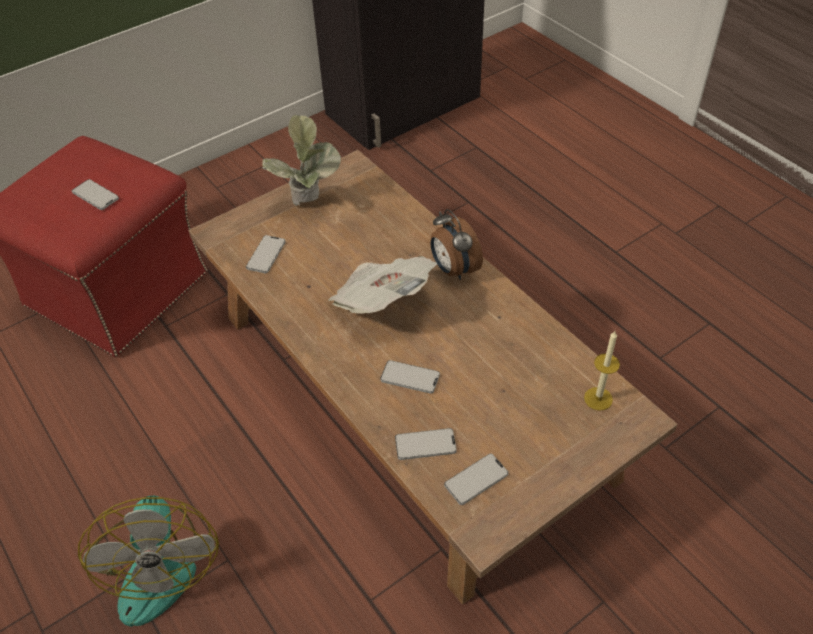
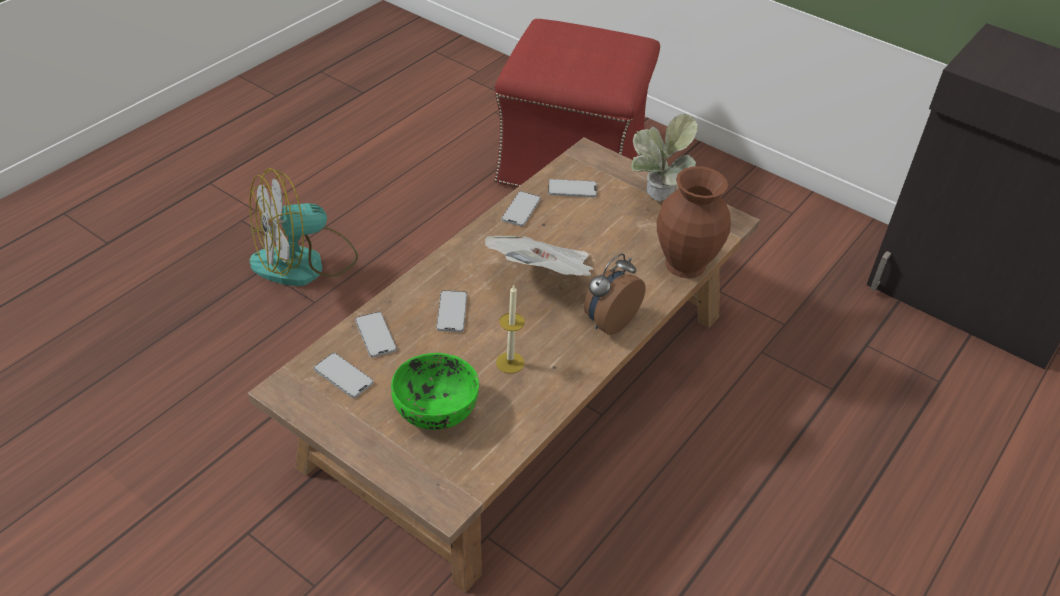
camera: 70 degrees right, 5 degrees down
(95, 195) = (576, 64): phone -> phone (521, 210)
(398, 205) = (686, 264): none -> brown vase
(532, 409) = (436, 408): none -> green bowl
(598, 398) = (465, 461): candle -> candle (510, 362)

